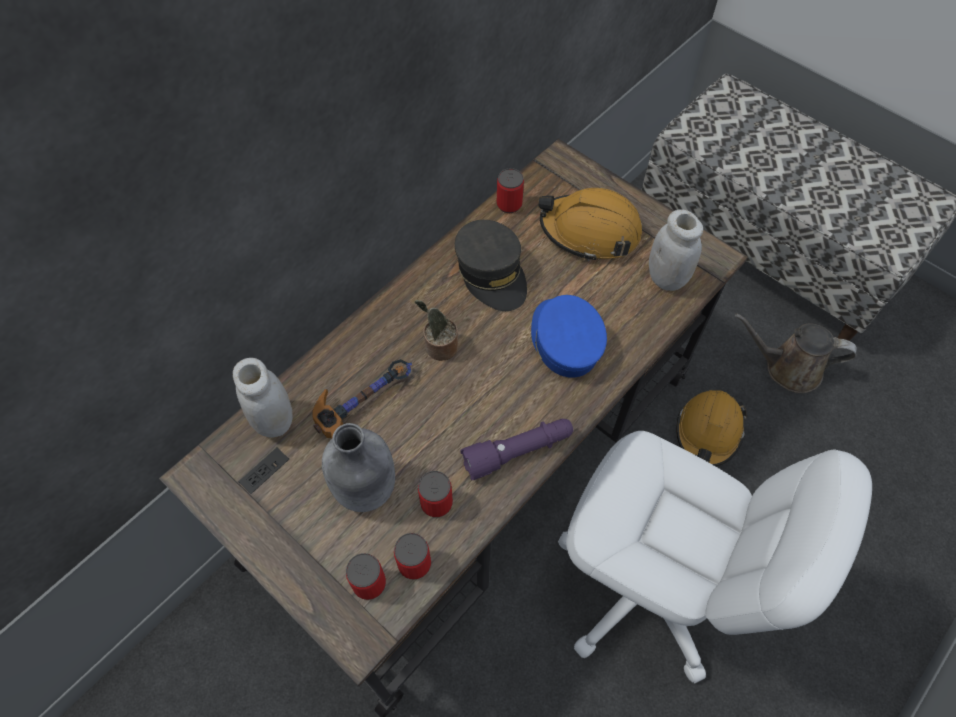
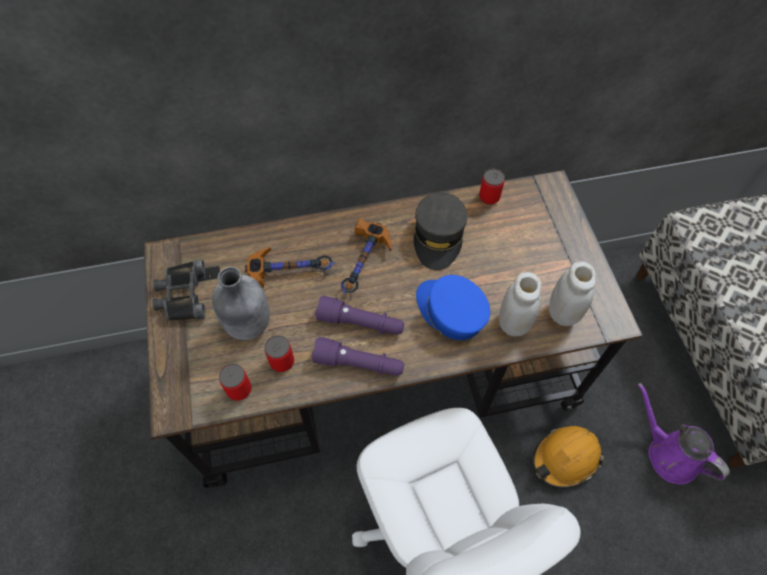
camera: 35 degrees right, 0 degrees up
(260, 506) = (182, 295): none -> black binoculars
(274, 420) = (230, 249): white jar -> white jar (513, 323)
(369, 583) = (204, 382): can -> none
(439, 347) = (364, 264): potted plant -> hammer
(485, 409) = (361, 323): none -> purple flashlight
(564, 342) = (450, 312): blue cap -> blue cap turned 60 degrees counterclockwise
(590, 231) = (532, 247): orange hard hat -> none
(787, 368) = (668, 454): brown watering can -> purple watering can

